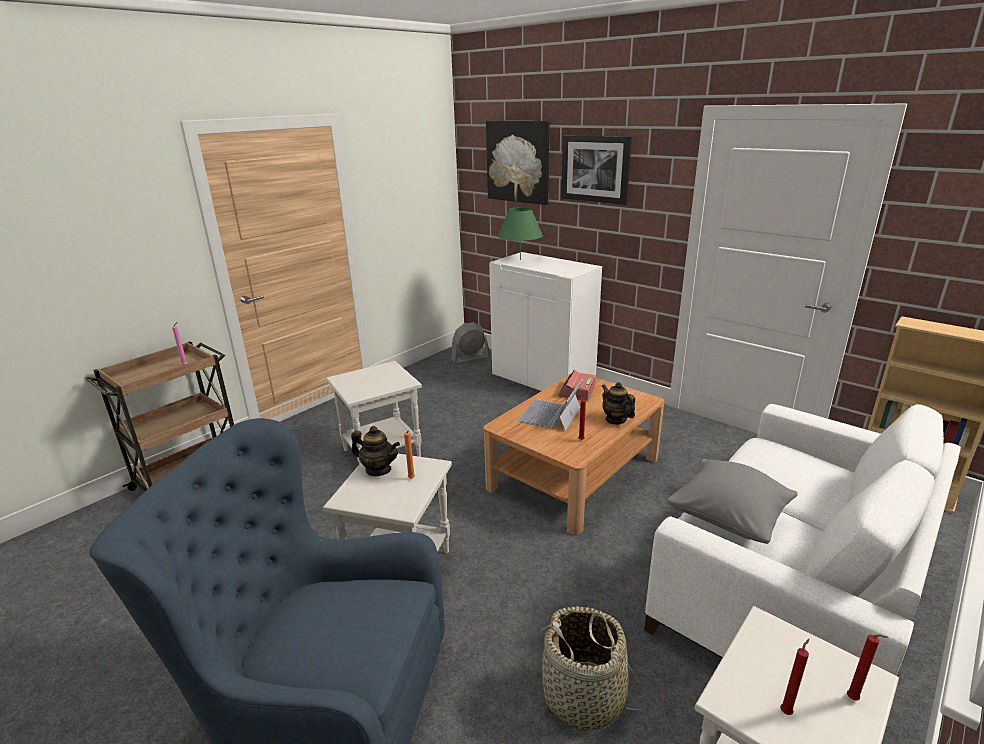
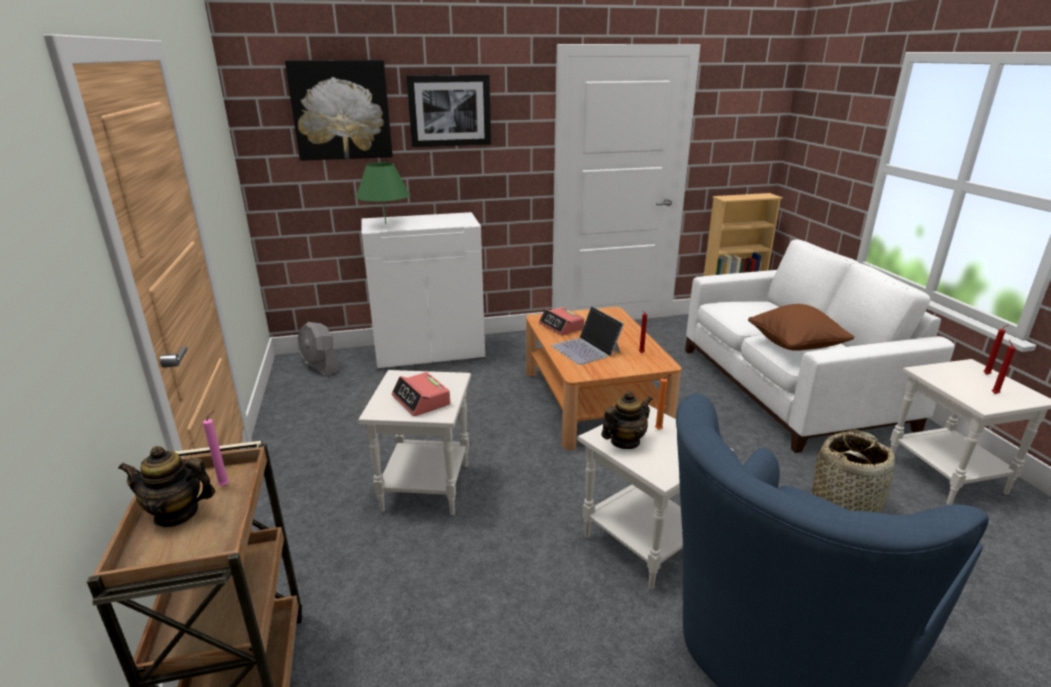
camera: 55 degrees left, 0 degrees up
(365, 384) = (421, 401): none -> alarm clock
(470, 358) = (320, 367): grey fan -> grey fan turned 60 degrees counterclockwise
(616, 419) = (626, 331): teapot -> teapot (176, 514)
(728, 519) = (795, 346): grey pillow -> brown pillow

